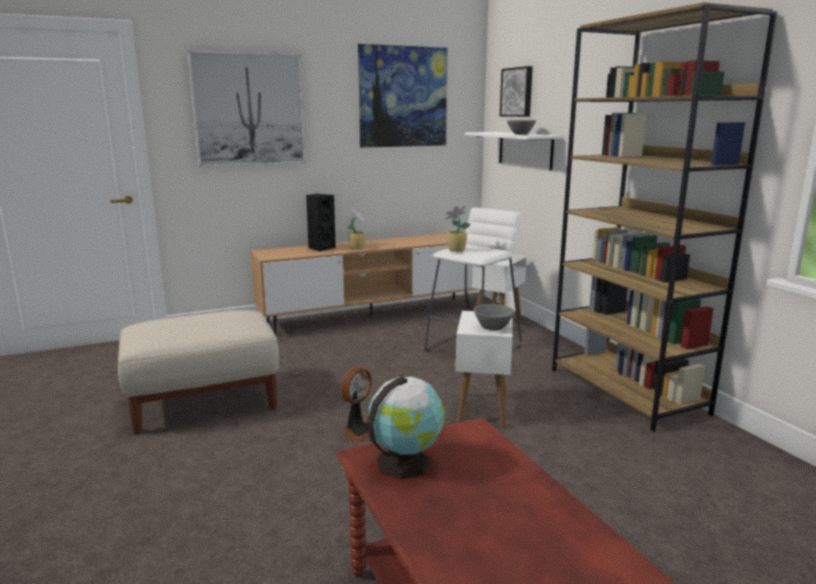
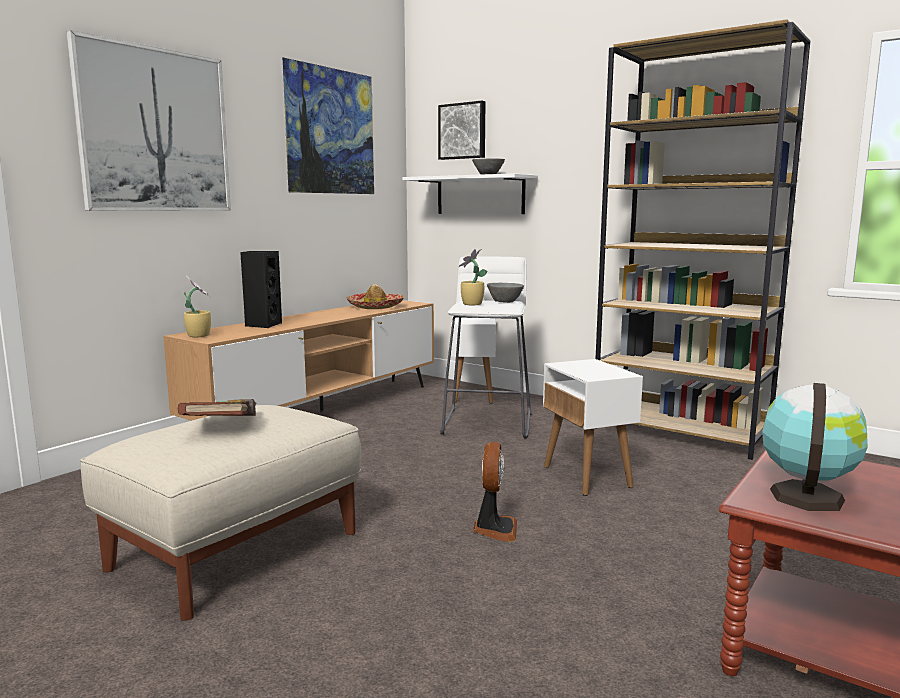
camera: 30 degrees left, 5 degrees down
(192, 324) = (223, 428): none -> brown book
(357, 248) = (311, 321): potted plant -> potted plant (199, 335)
(428, 239) = (375, 307): none -> hat
(492, 328) = (610, 372): grey bowl -> grey bowl (505, 302)

